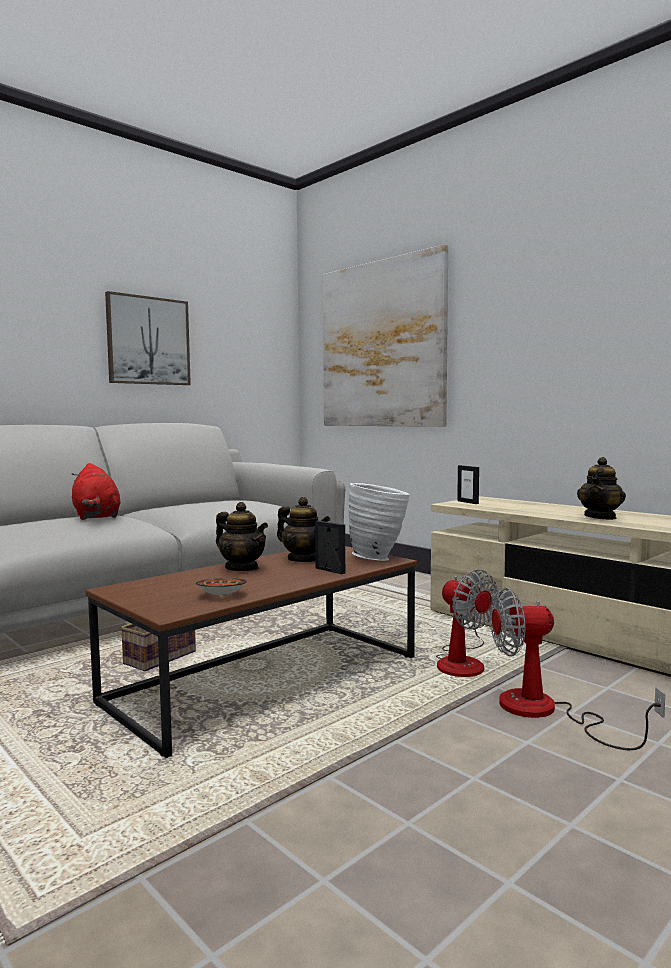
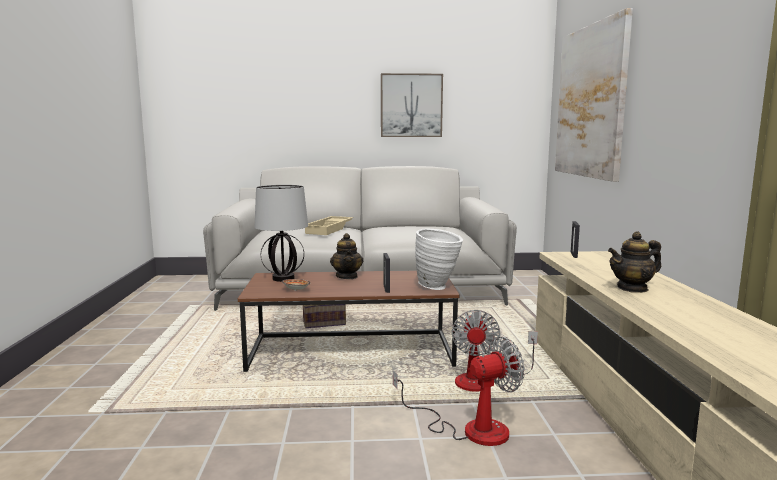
camera: 40 degrees right, 5 degrees up
(96, 517) = (330, 229): red plush toy -> beige tray
(158, 587) = (283, 279): none -> table lamp
(303, 560) = (393, 278): teapot -> none
(545, 712) = (470, 429): fan -> fan turned 120 degrees clockwise

